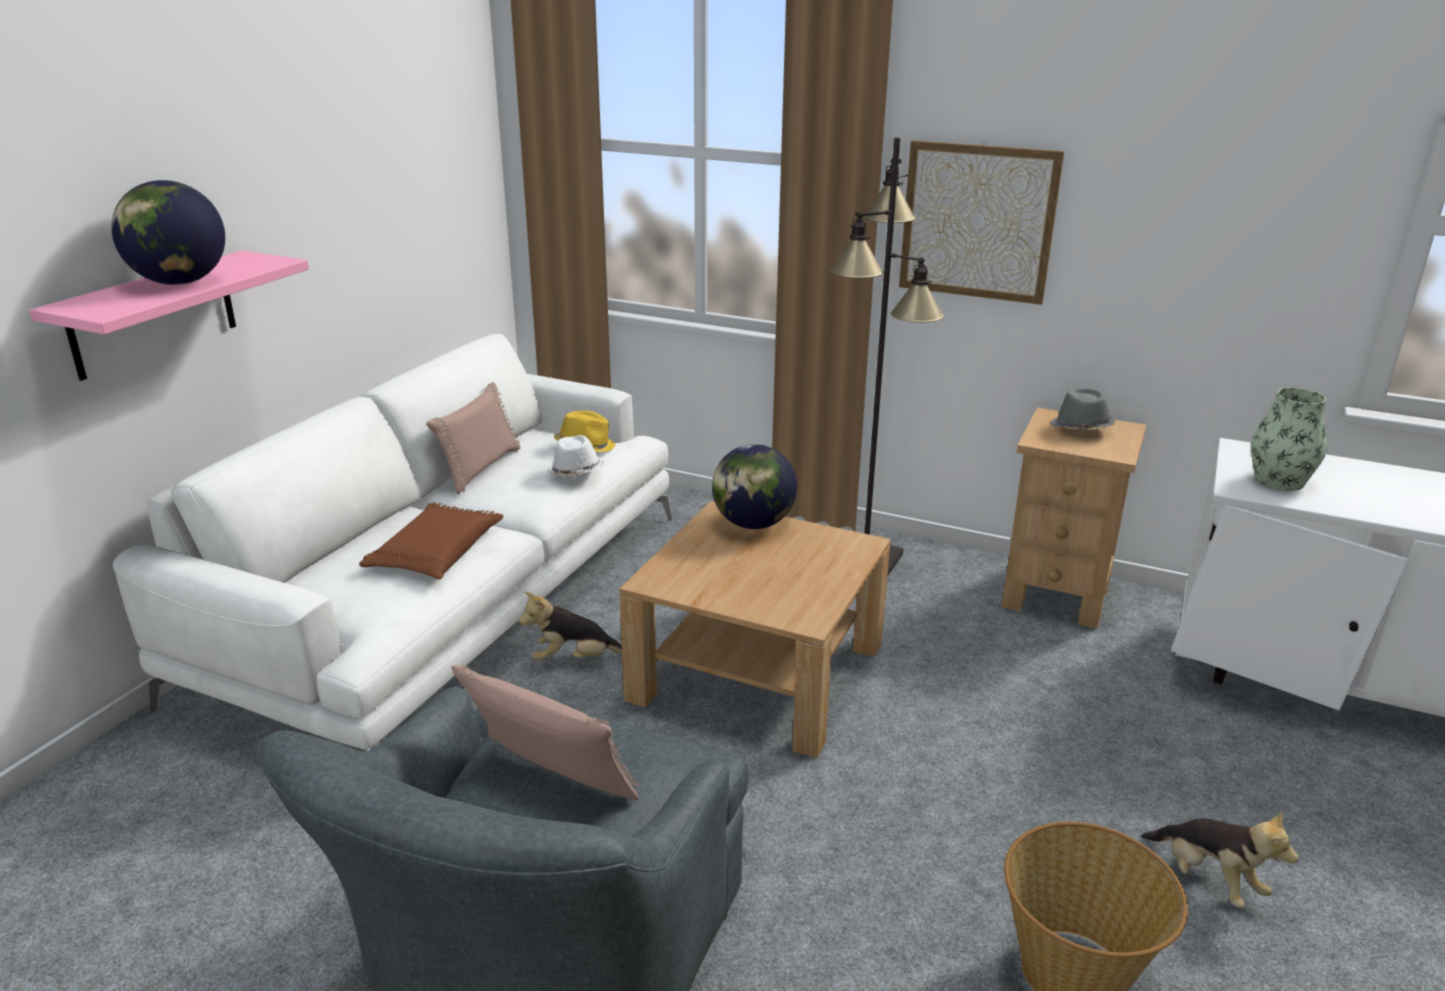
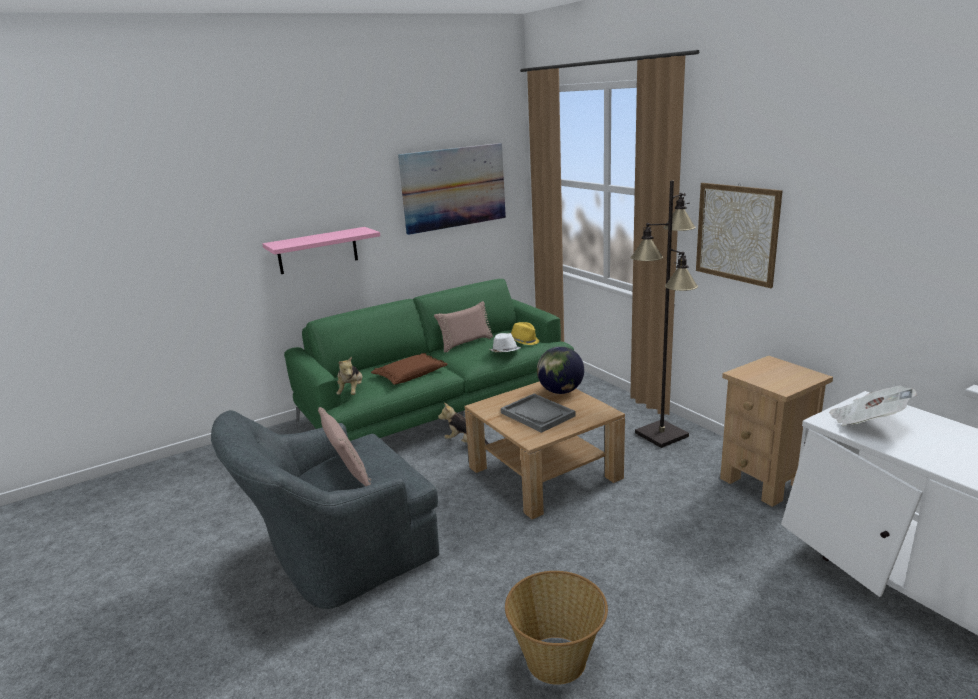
camera: 35 degrees right, 5 degrees down
(179, 282) = (321, 237): globe -> none
(390, 157) = (453, 187): none -> picture
(448, 600) = (438, 405): white sofa -> green sofa
(765, 573) = (538, 414): none -> grey tray
(1080, 428) = (780, 371): grey hat -> none
(1208, 880) = (686, 654): plush toy -> plush toy (351, 392)
(1279, 480) = (867, 422): vase -> newspaper

